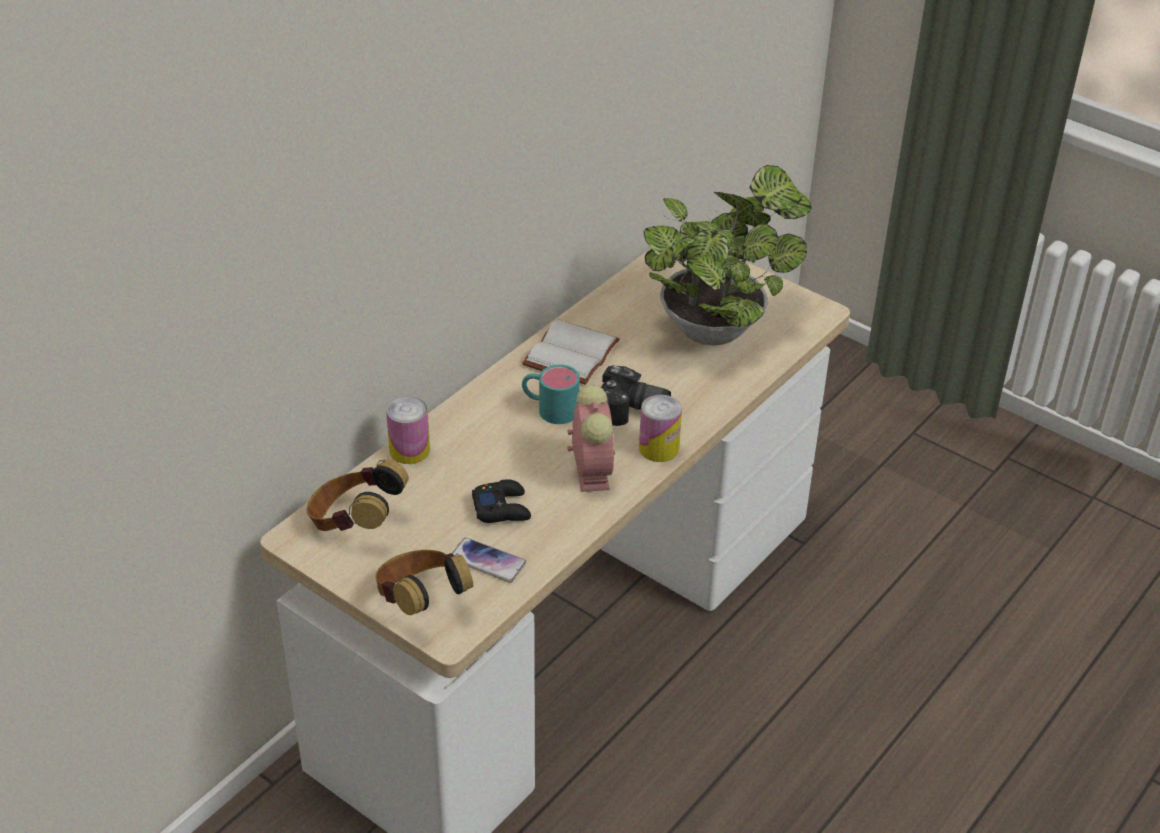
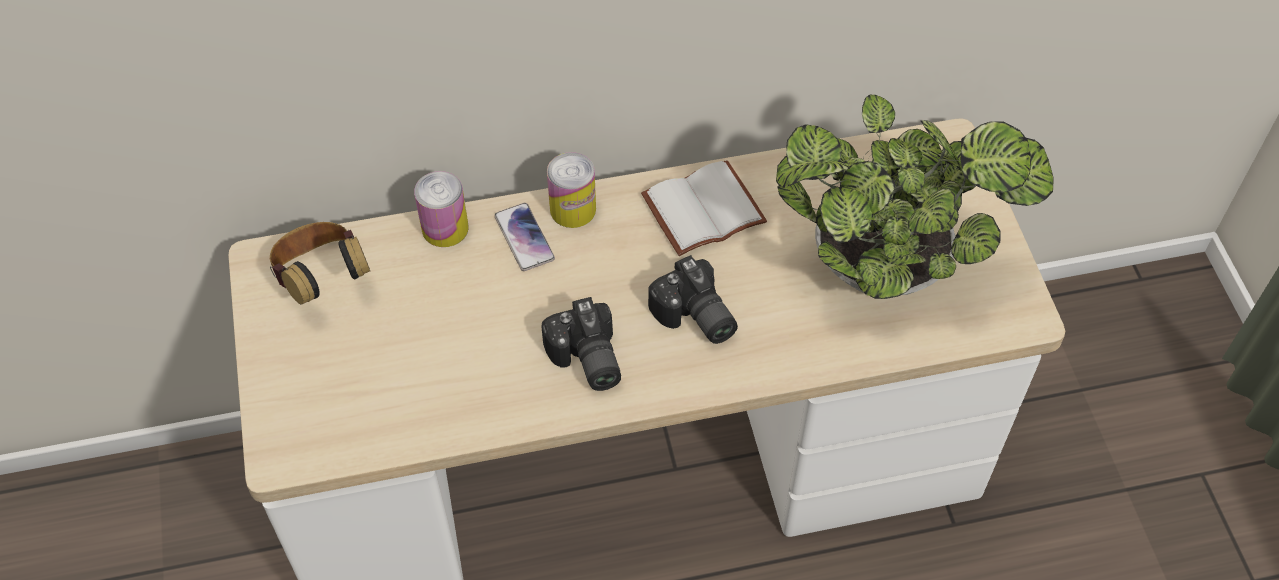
camera: 40 degrees right, 15 degrees up
(421, 602) = (292, 404): headphones -> none
(487, 561) = (390, 400): phone -> phone (524, 237)
(502, 508) = (461, 349): black game controller -> none
(549, 408) = (618, 262): turquoise mug -> none
(590, 470) = (585, 360): alarm clock -> camera
(658, 448) = (676, 379): can -> can (573, 209)

